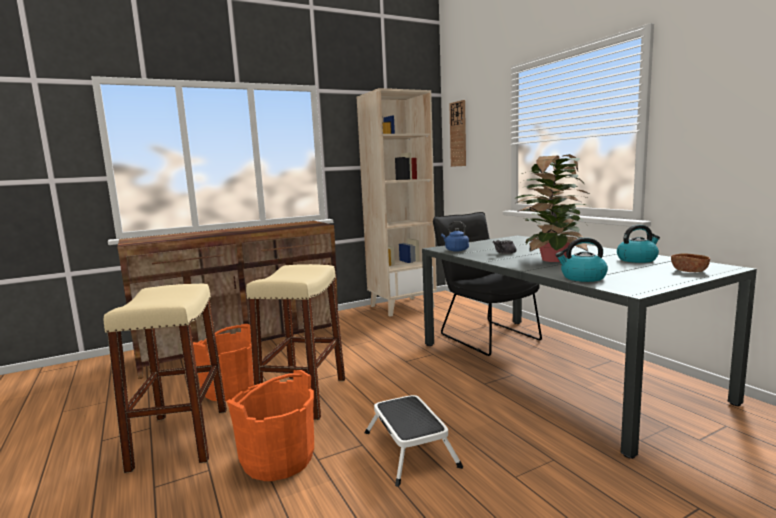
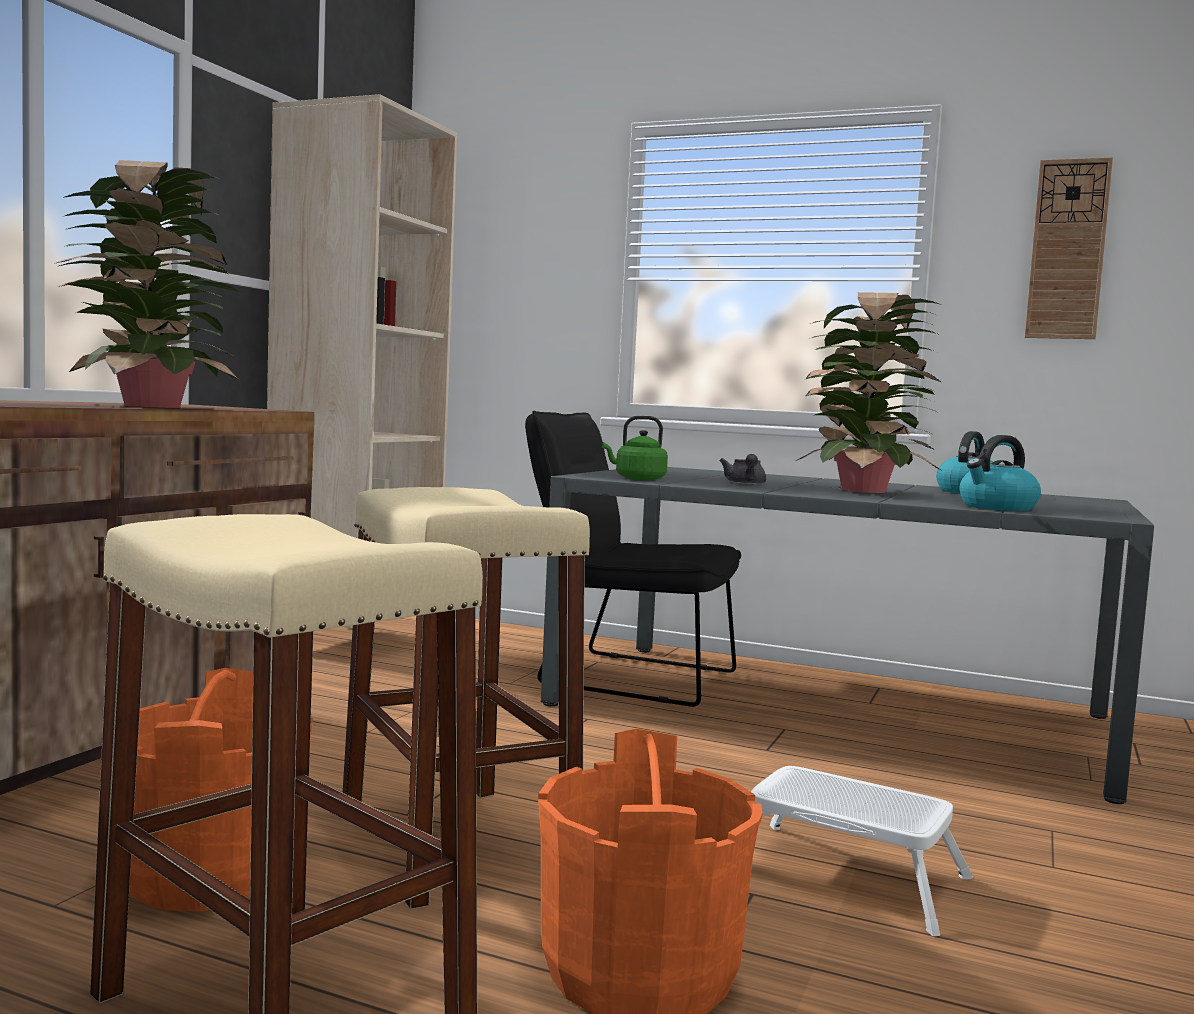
camera: 40 degrees left, 5 degrees down
(267, 229) = (149, 406): none -> potted plant
(409, 449) = (845, 875): black step ladder -> white step ladder
(455, 250) = (637, 479): blue kettle -> green kettle
(458, 134) = (465, 246): wall clock -> wall clock (1067, 250)
(689, 271) = (1077, 501): brown bowl -> none

